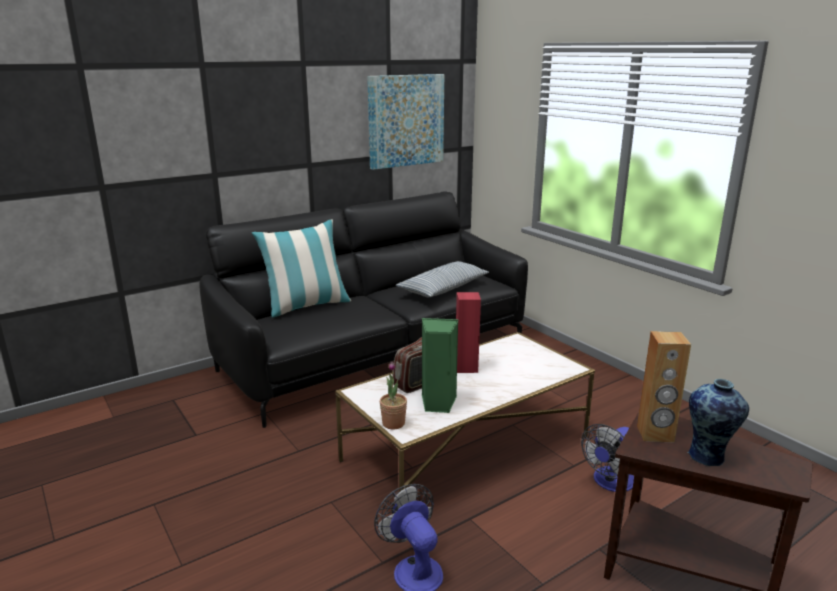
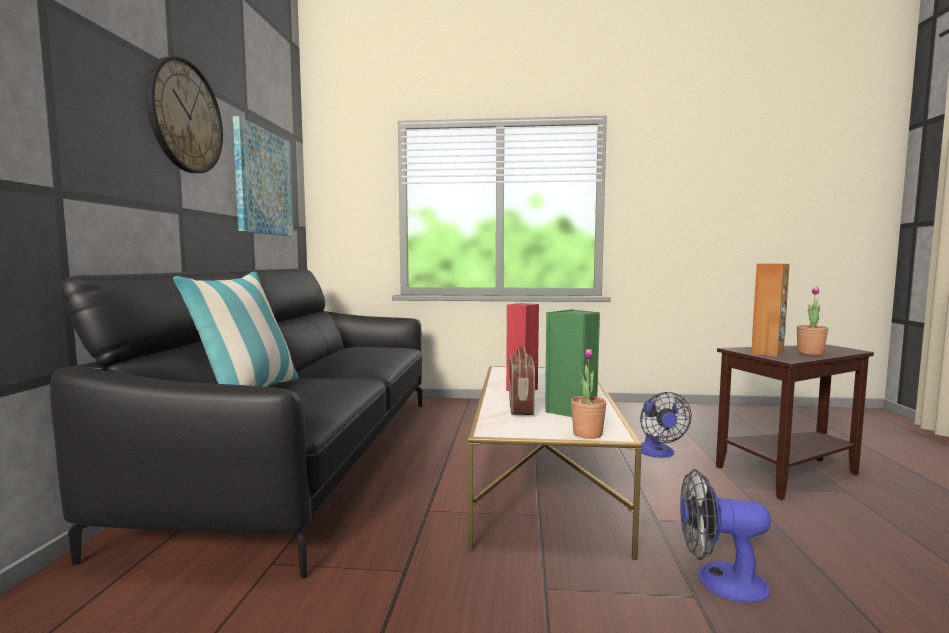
camera: 50 degrees left, 15 degrees down
(313, 96) = (185, 117): none -> wall clock
(443, 288) = (369, 354): pillow -> none
(708, 457) = (810, 353): vase -> potted plant

